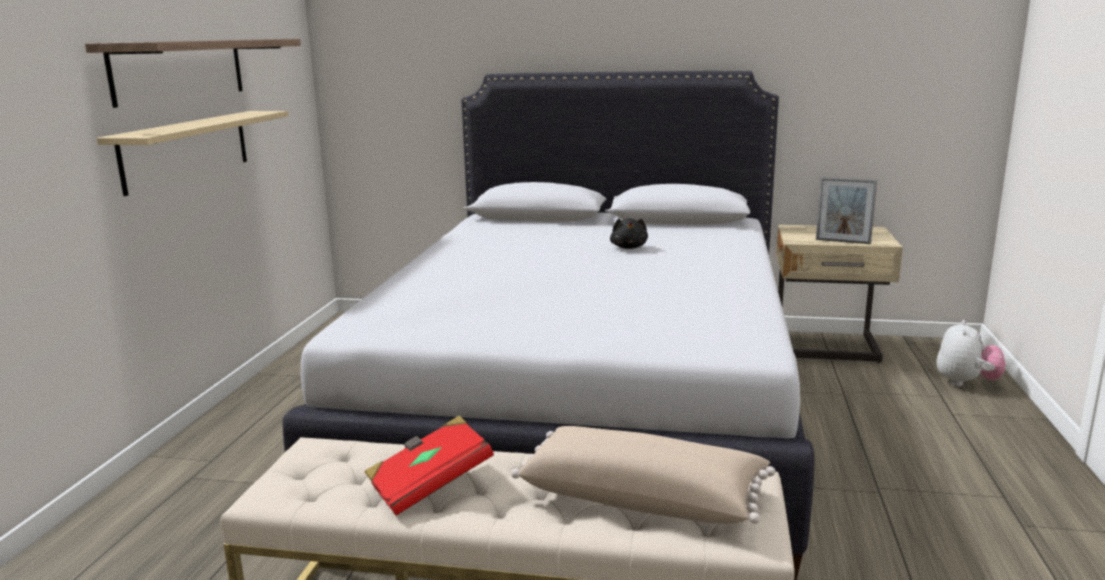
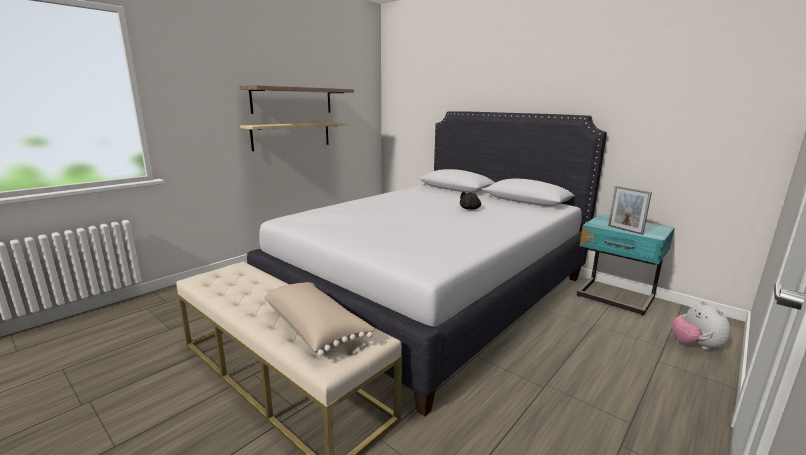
camera: 30 degrees right, 0 degrees up
(429, 485) = (248, 293): red book -> none
(827, 348) = (615, 298): beige nightstand -> turquoise nightstand
(966, 383) = (695, 345): plush toy -> plush toy turned 120 degrees clockwise

